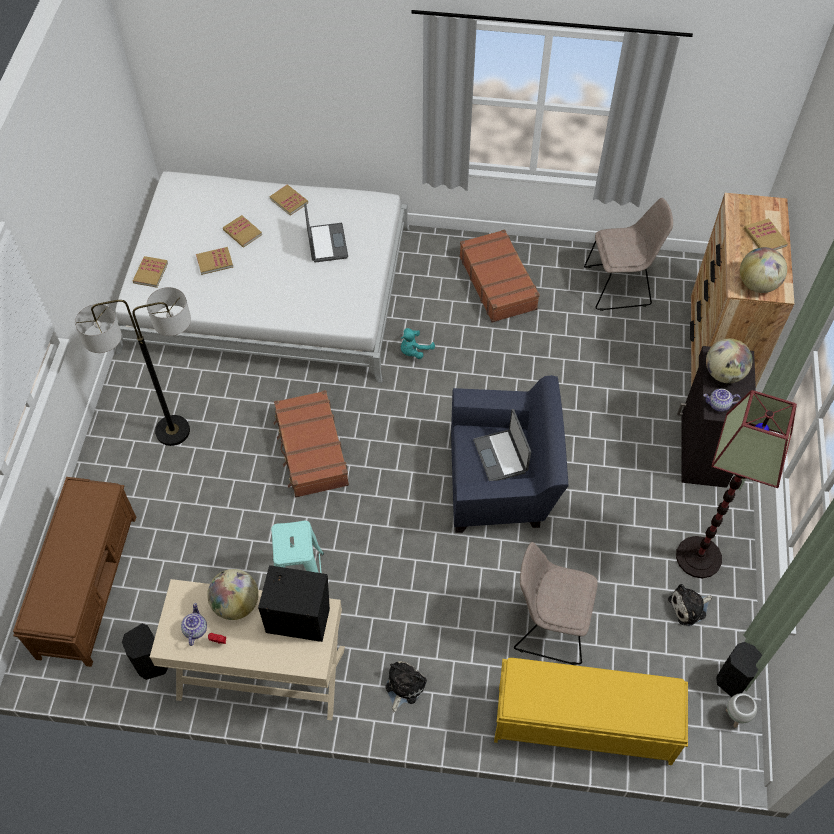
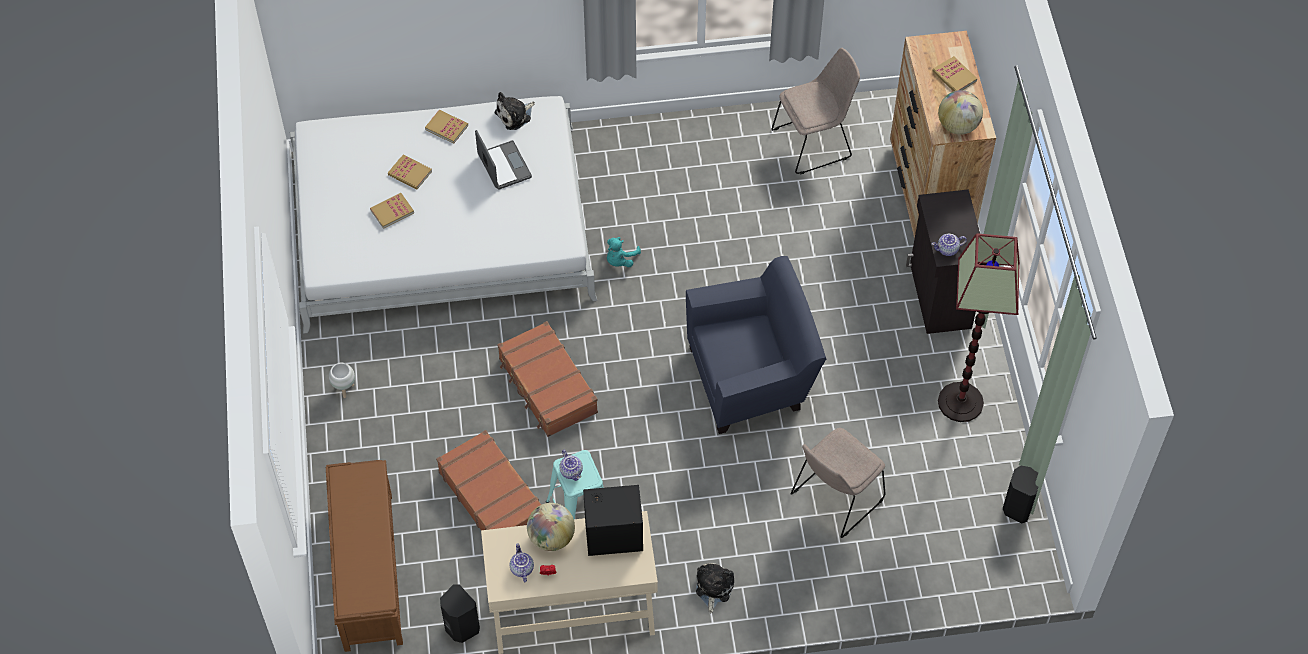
camera: 15 degrees left, 0 degrees up
(150, 273) = (328, 238): book -> none
(173, 431) = (396, 400): floor lamp -> none
(286, 539) = (572, 471): none -> teapot
(498, 282) = (686, 166): brown suitcase -> brown suitcase (492, 496)
(501, 456) = (750, 346): laptop -> none
(549, 624) = (835, 498): beige chair -> beige chair turned 45 degrees counterclockwise
(582, 724) = (890, 580): yellow bench -> none
(689, 607) = (963, 451): plush toy -> plush toy (515, 115)
(723, 373) = (945, 218): globe -> none
(735, 717) = (1027, 539): white planter -> white planter (344, 389)

